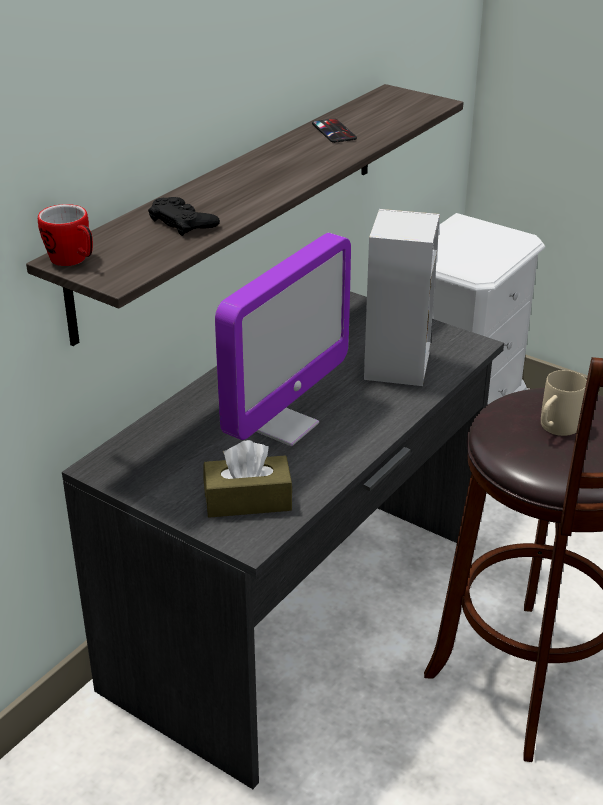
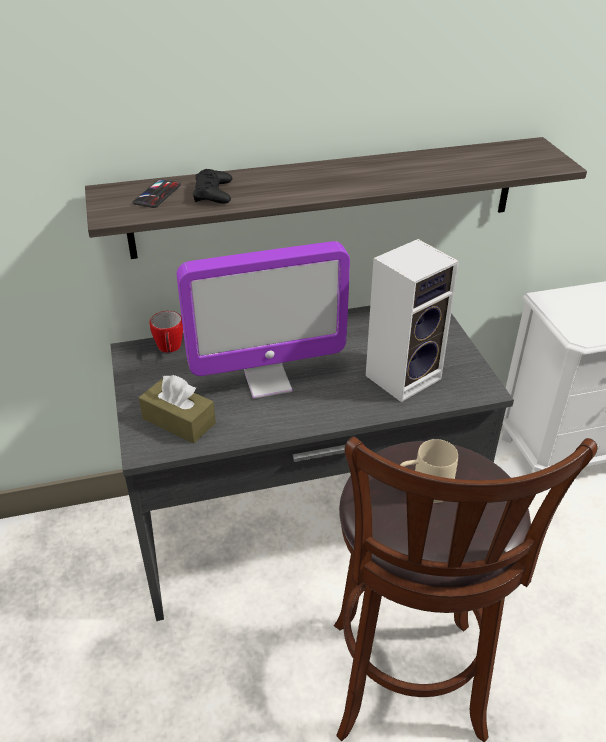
camera: 40 degrees right, 5 degrees up
(73, 261) = (108, 194): mug -> mug (169, 349)
(334, 131) = (433, 162): phone -> phone (157, 194)

